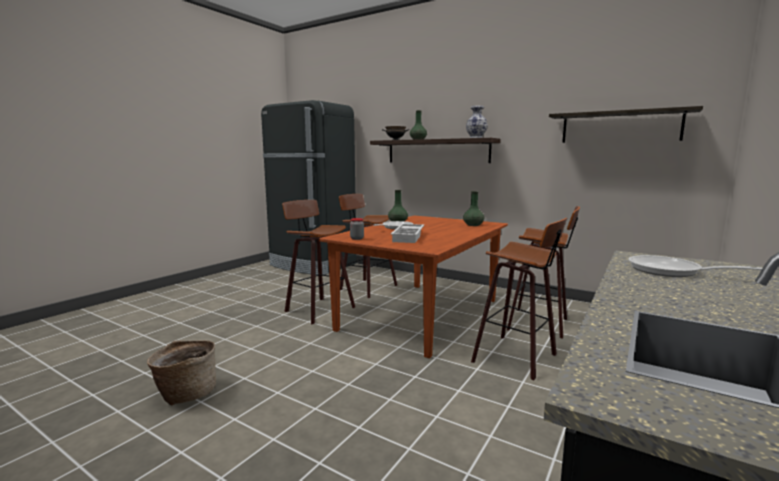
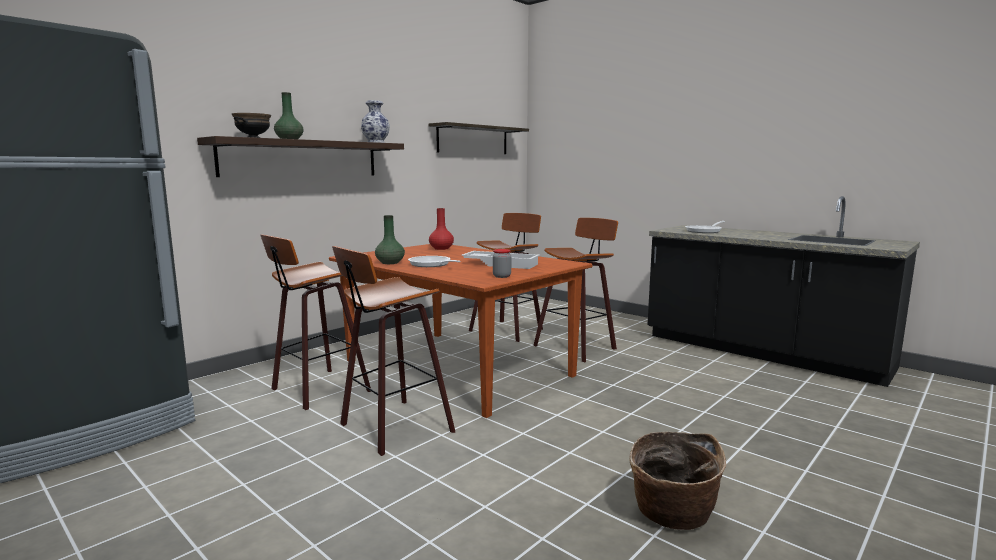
camera: 80 degrees left, 0 degrees up
(473, 225) = (441, 248): green vase -> red vase

